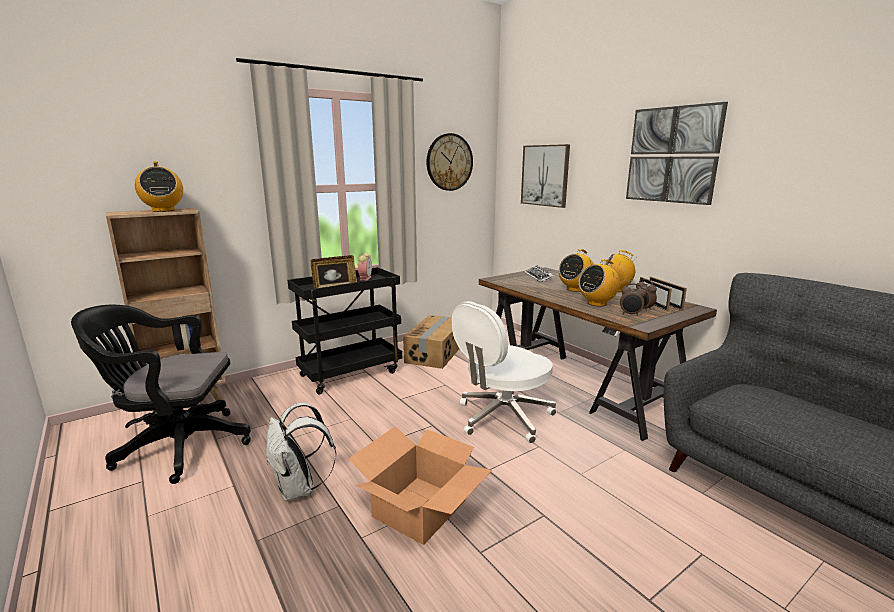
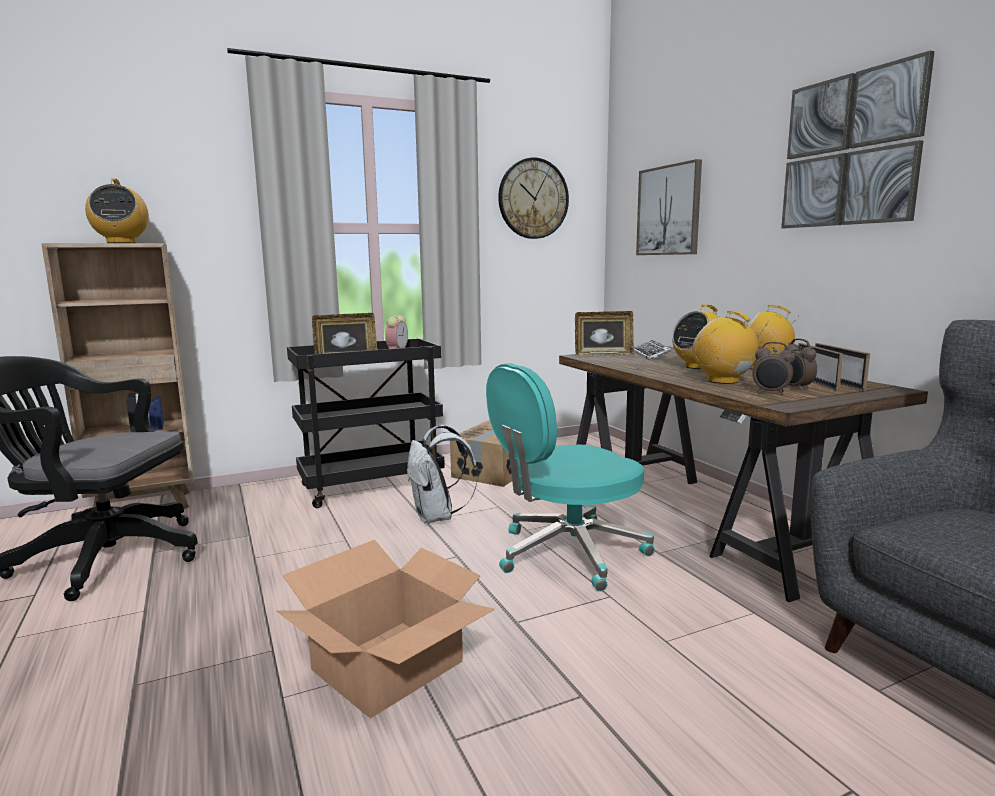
camera: 10 degrees right, 5 degrees down
(299, 489) = (228, 623): white backpack -> white backpack (437, 517)
(503, 417) = (568, 553): white office chair -> turquoise office chair
(508, 278) = (603, 355): none -> picture frame
(597, 303) = (723, 381): radio -> radio turned 75 degrees clockwise

